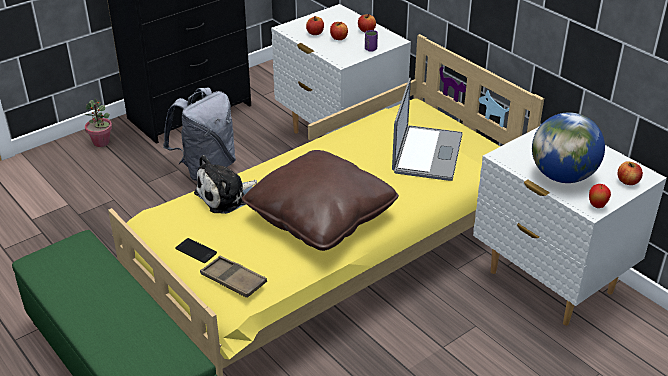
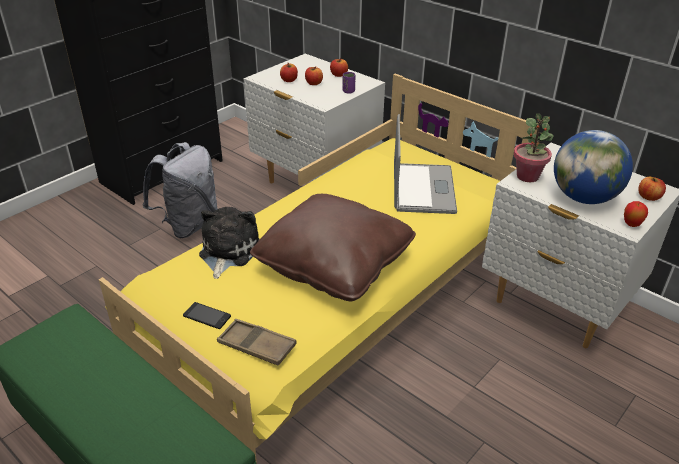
camera: 10 degrees left, 0 degrees up
(101, 142) = (75, 208): potted plant -> potted plant (527, 176)
(226, 196) = (227, 251): plush toy -> plush toy turned 150 degrees clockwise

